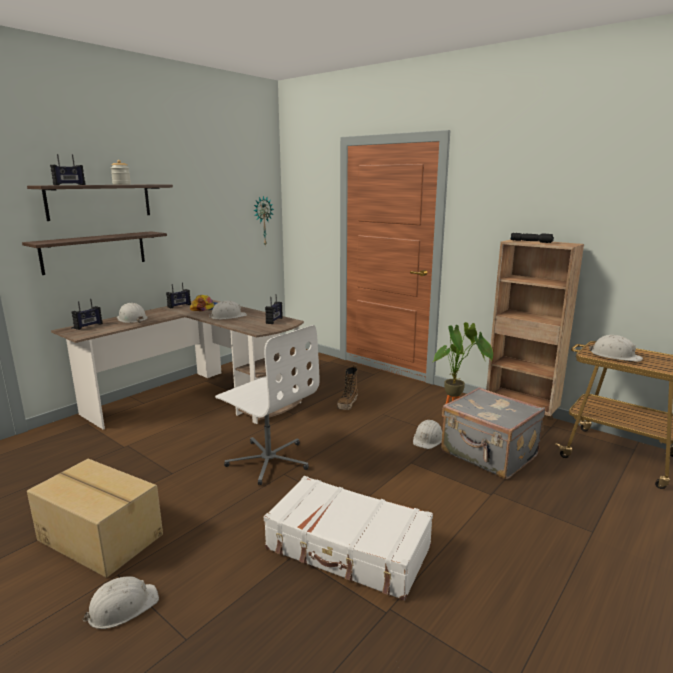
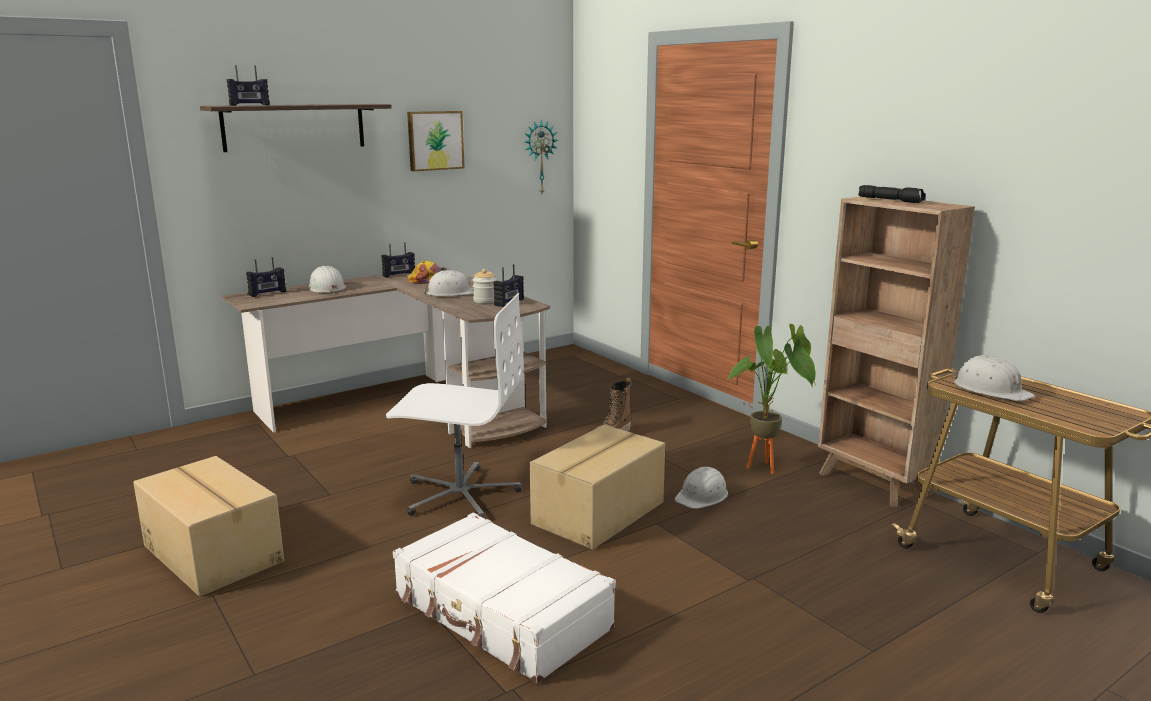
camera: 15 degrees right, 0 degrees up
(94, 252) = (284, 195): shelf -> none
(121, 184) = (323, 104): jar -> jar (485, 300)
(122, 607) = (202, 629): white hard hat -> none
(197, 210) = (435, 140): none -> picture
(269, 460) = (460, 494): white office chair -> white office chair turned 45 degrees counterclockwise
(371, 460) = (600, 513): none -> cardboard box
(488, 455) = (782, 528): grey suitcase -> none

